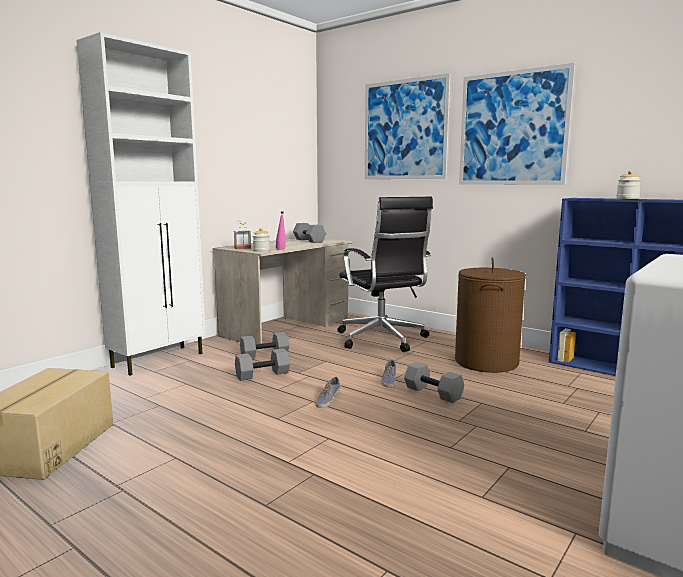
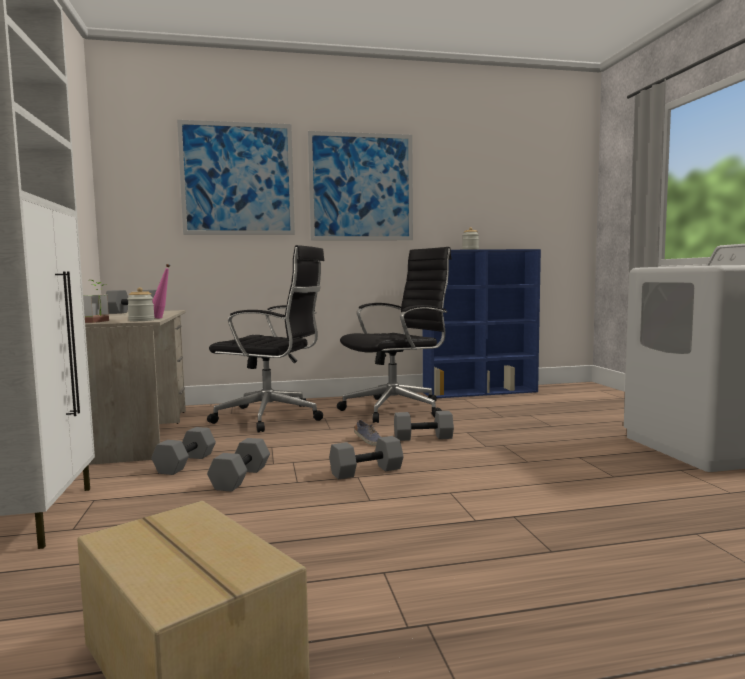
camera: 50 degrees left, 5 degrees down
(327, 400) = (366, 471): shoe -> grey dumbbell
(486, 362) = (396, 409): brown laundry basket -> black office chair

